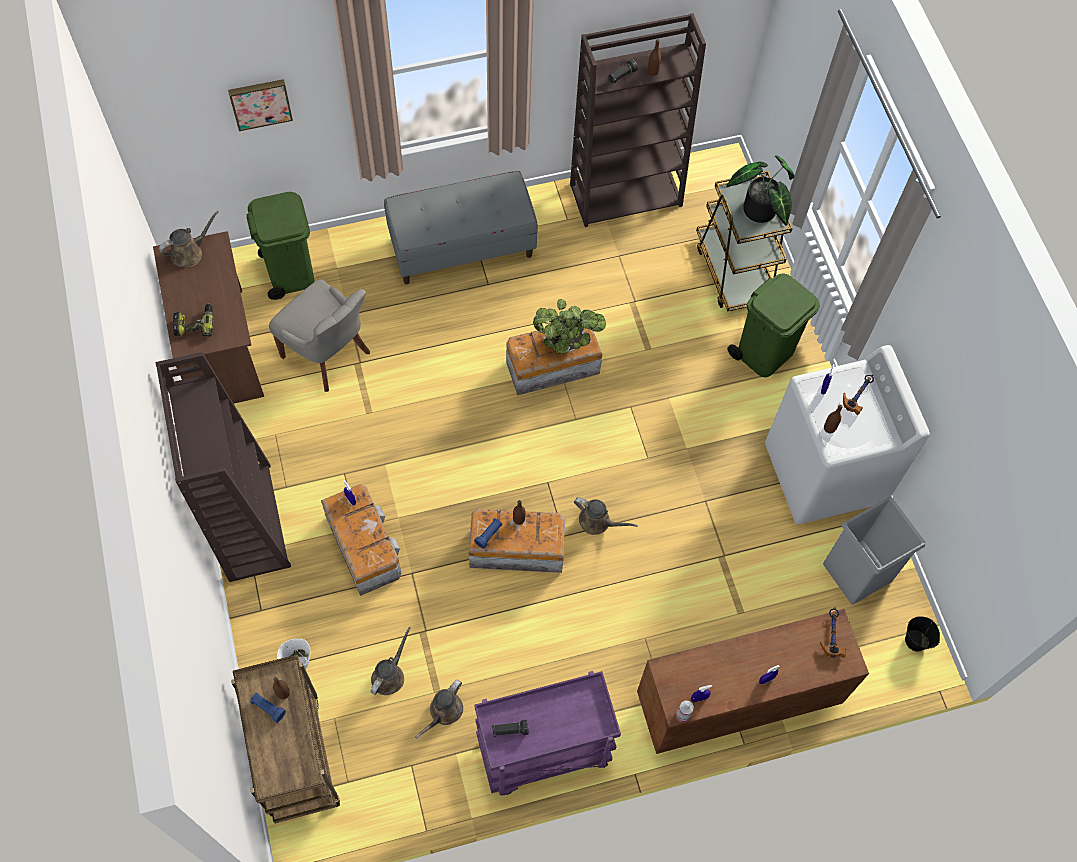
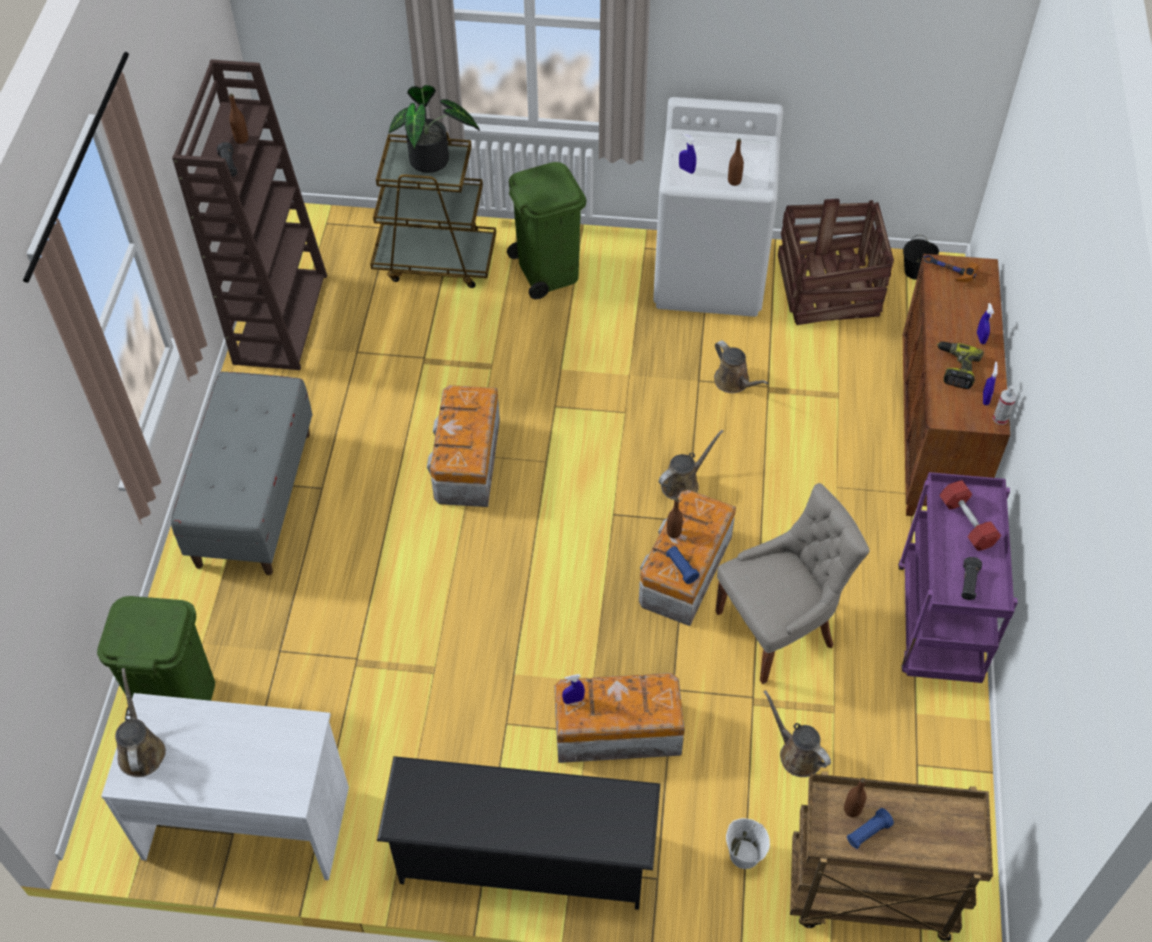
camera: 65 degrees left, 10 degrees down
(195, 323) = (261, 773): power drill -> power drill (955, 368)
(221, 348) = (246, 820): brown desk -> white desk
(248, 521) = (523, 858): brown bookcase -> black shoe rack
(260, 103) = (34, 515): picture -> none
(328, 355) = (327, 692): grey chair -> grey chair (778, 629)
(444, 712) = (861, 709): brown watering can -> brown watering can (734, 382)
(567, 342) = (467, 414): potted plant -> none
(569, 715) = (967, 523): none -> red dumbbell
(858, 394) = (705, 147): hammer -> none
(858, 572) = (828, 287): grey trash can -> crate

